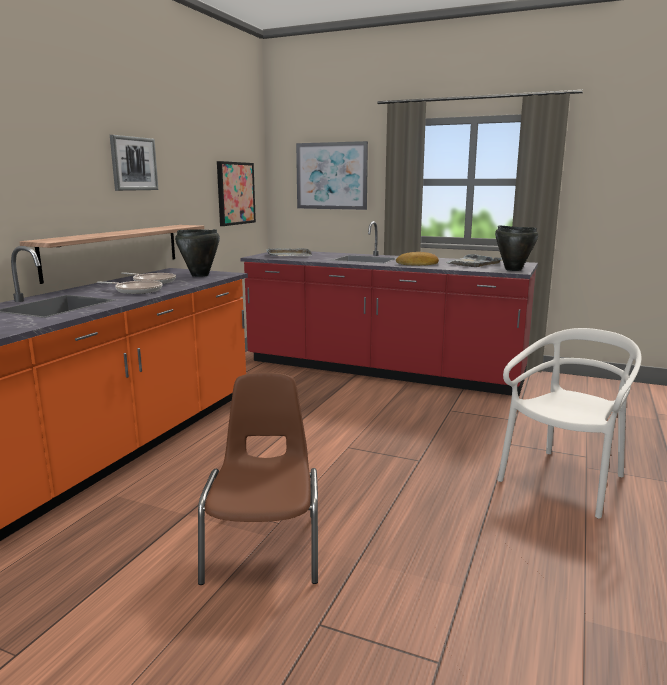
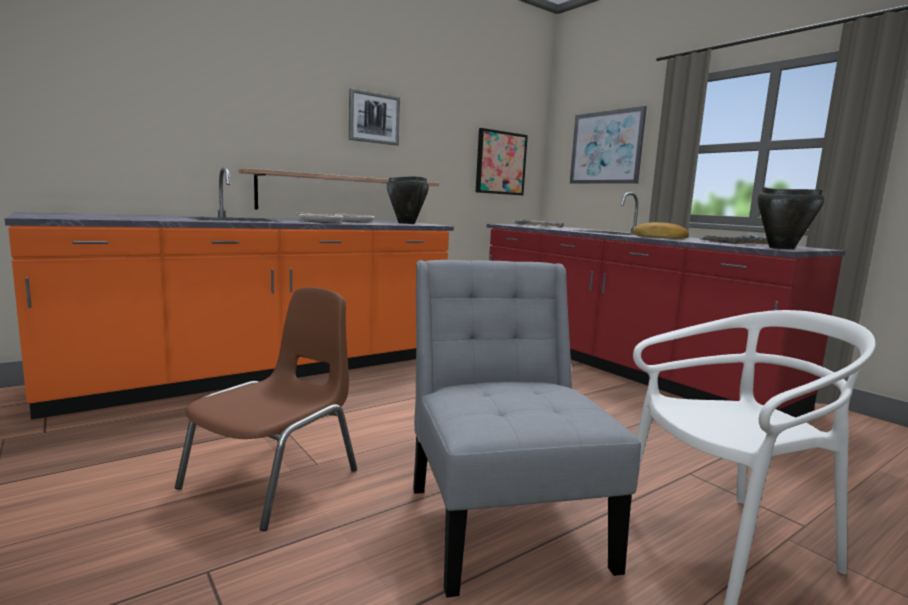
camera: 30 degrees right, 5 degrees down
(447, 513) = (503, 519): none -> grey chair

